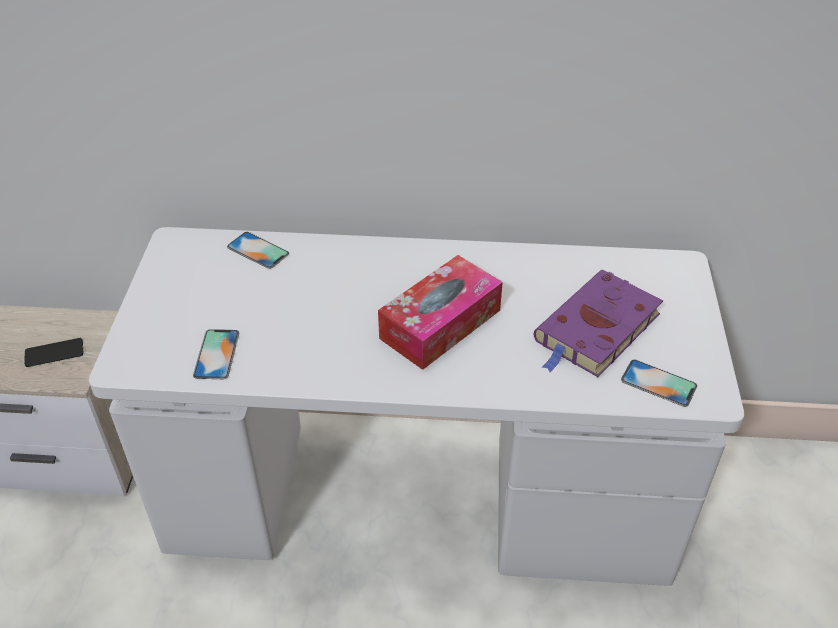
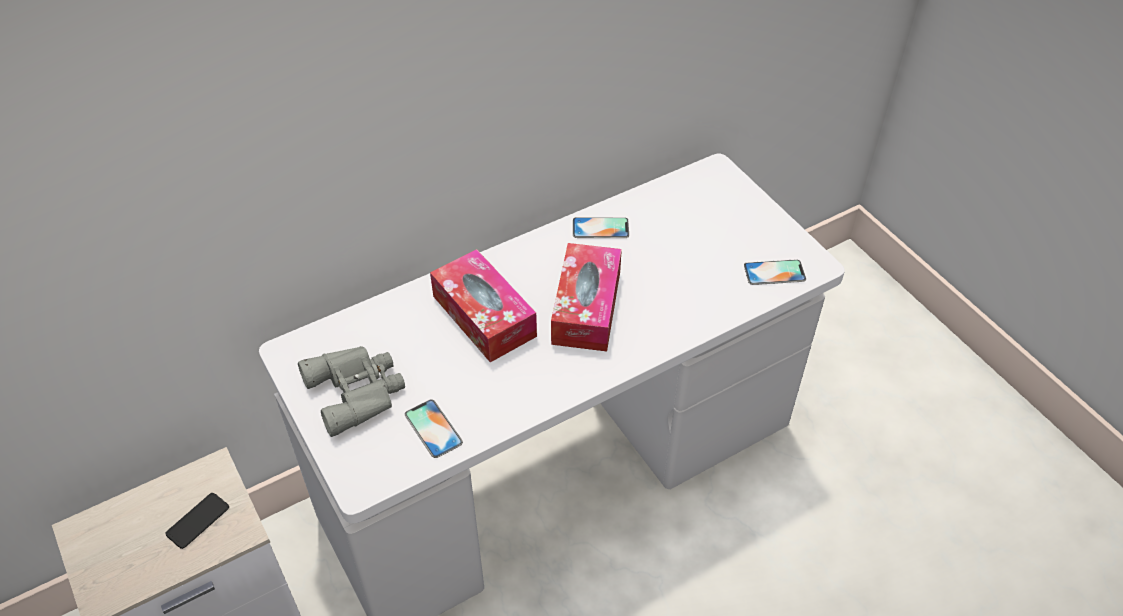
camera: 35 degrees left, 5 degrees up
(191, 295) = (357, 391): none -> grey binoculars
(258, 250) = (376, 321): phone -> phone (600, 228)
(346, 288) = (484, 316): none -> tissue box
(595, 330) = (700, 254): purple book -> none

